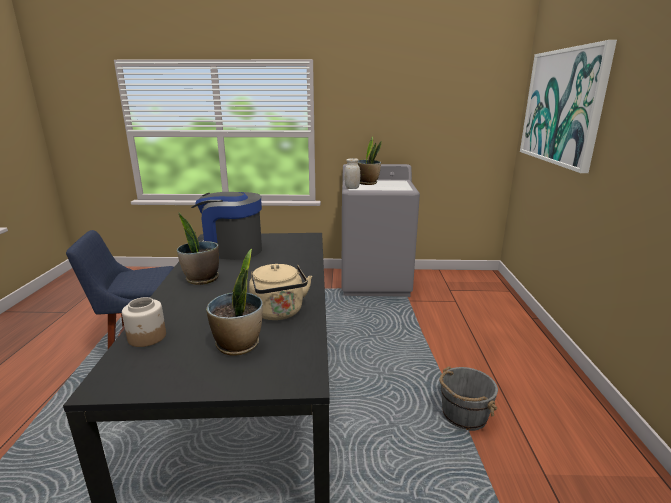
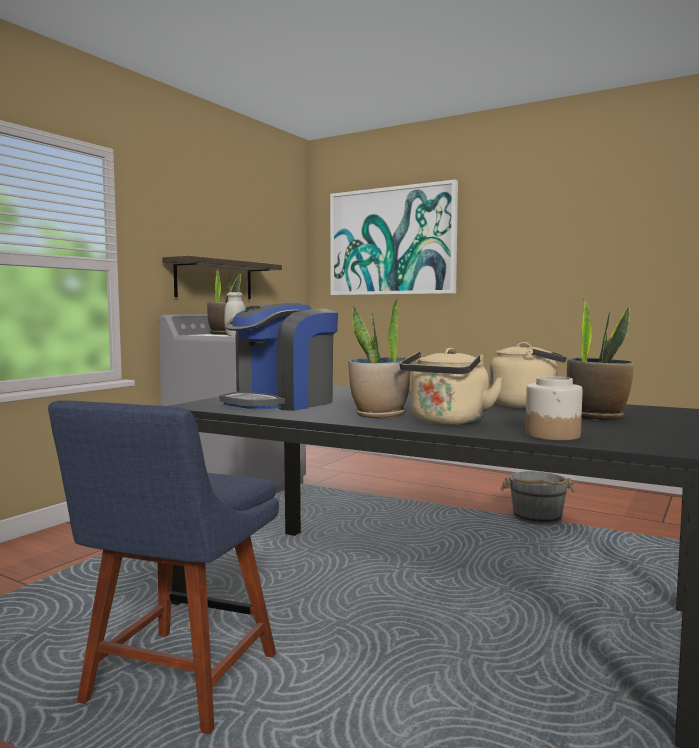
camera: 60 degrees left, 15 degrees down
(182, 300) = (447, 423): none -> beige kettle
(397, 139) = (214, 280): none -> shelf

